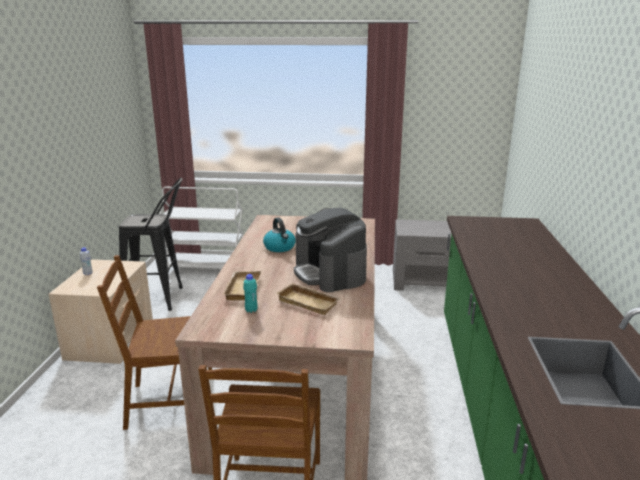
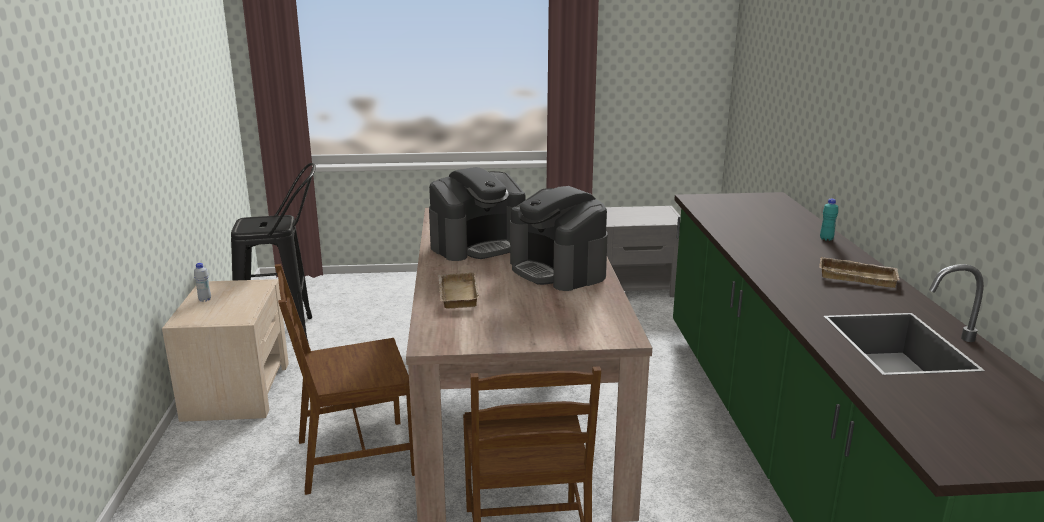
camera: 10 degrees left, 0 degrees up
(206, 269) = (336, 291): white cart -> none
(251, 310) = (483, 317): turquoise bottle -> turquoise bottle (826, 239)
(280, 247) = (478, 245): kettle -> coffee machine
(310, 302) = (550, 303): beige tray -> beige tray (858, 276)

